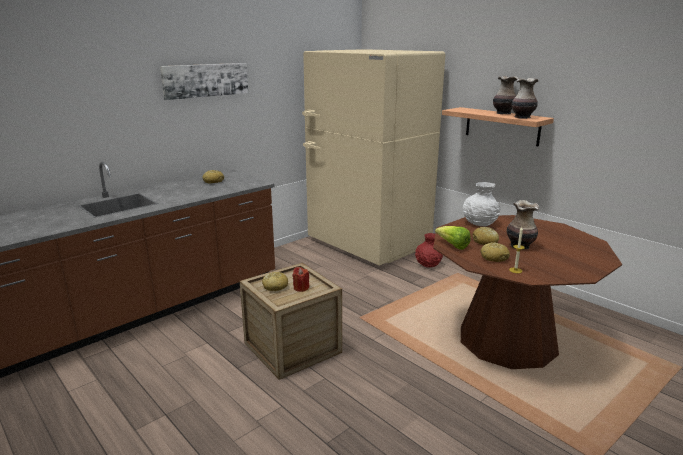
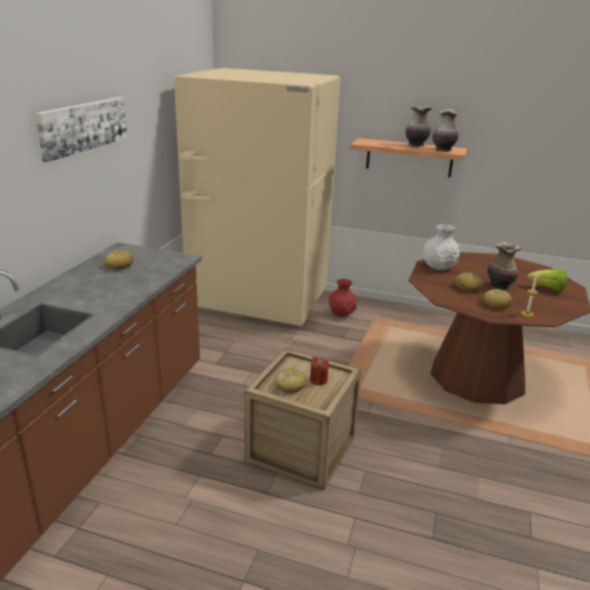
camera: 30 degrees left, 5 degrees up
(453, 246) = (449, 298): lettuce -> lettuce (547, 289)

